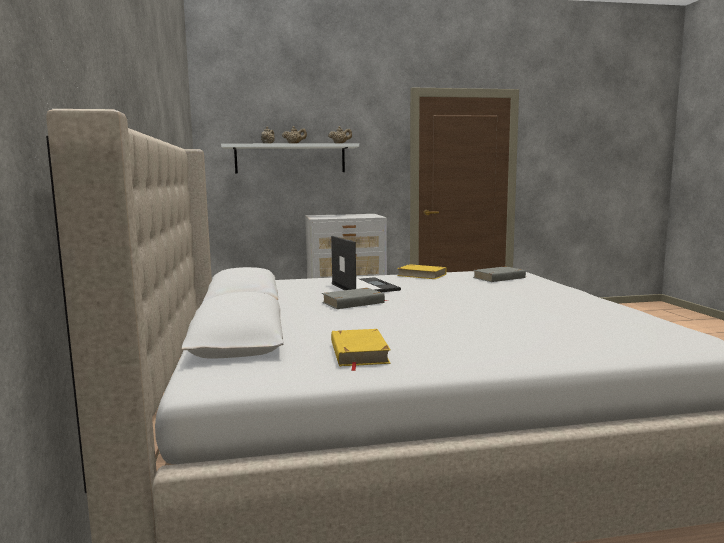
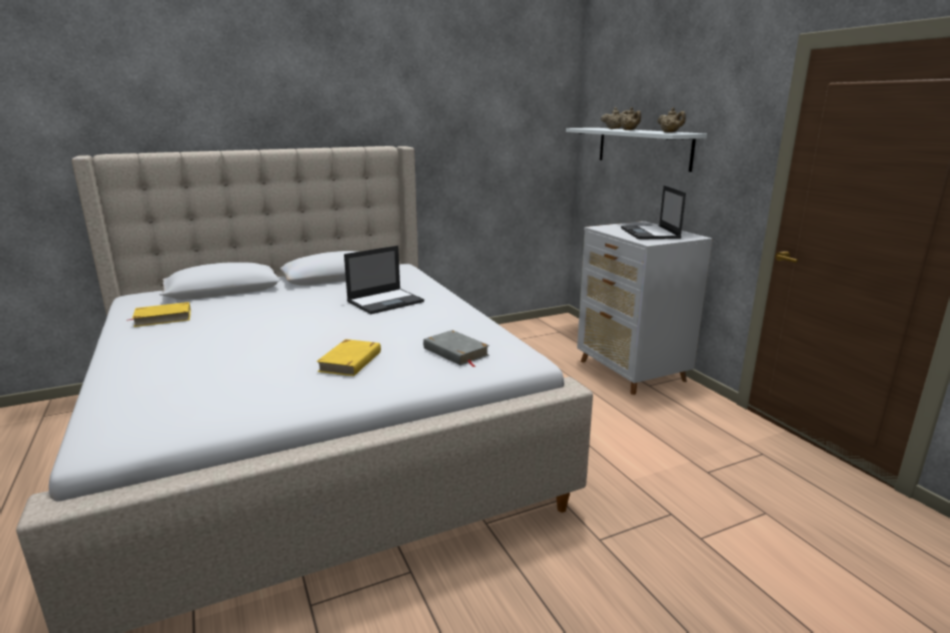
camera: 75 degrees right, 10 degrees up
(349, 216) = (650, 233): none -> laptop
(353, 303) = (316, 304): grey book -> none
(421, 275) = (460, 317): yellow book -> yellow book (351, 361)

